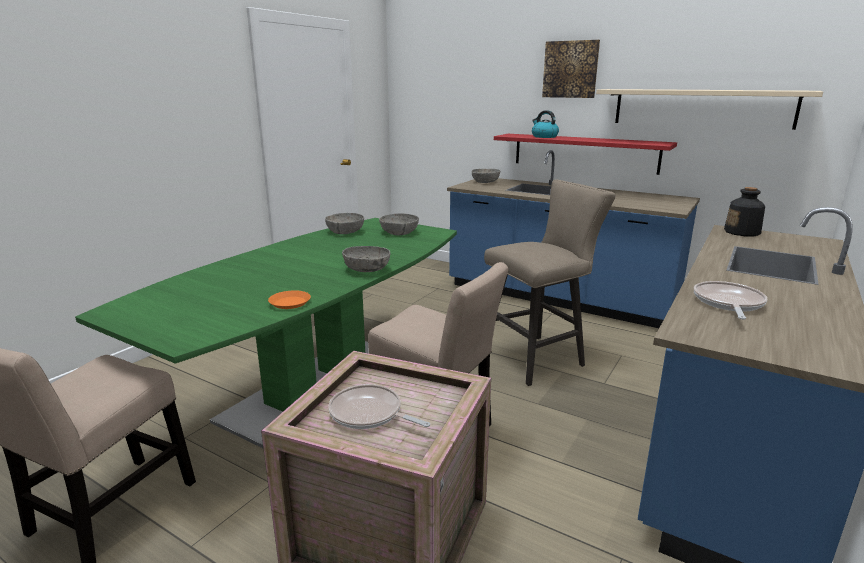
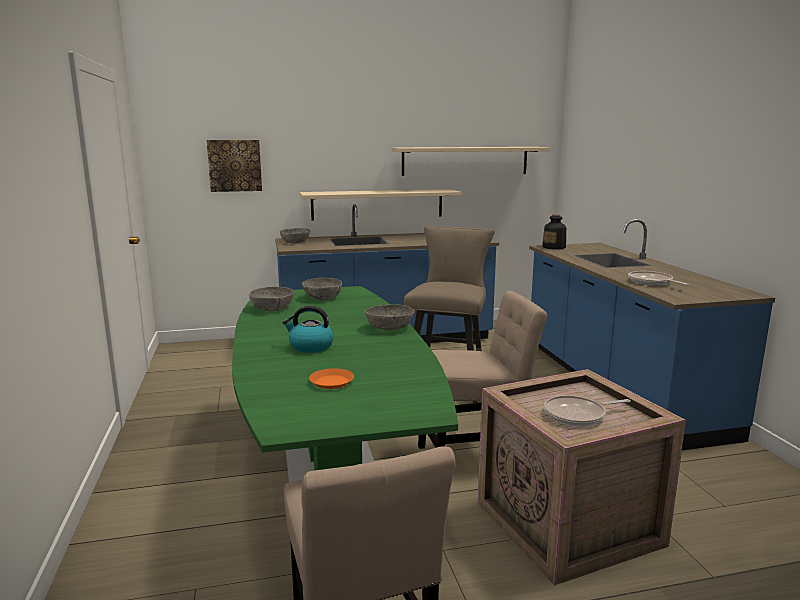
camera: 45 degrees left, 5 degrees down
(290, 303) = (414, 364): orange plate -> orange plate (331, 382)
(544, 136) = (346, 192): kettle -> kettle (310, 346)
(570, 69) = (357, 130): picture -> picture (235, 165)
(584, 153) = (377, 204): red shelf -> beige shelf

